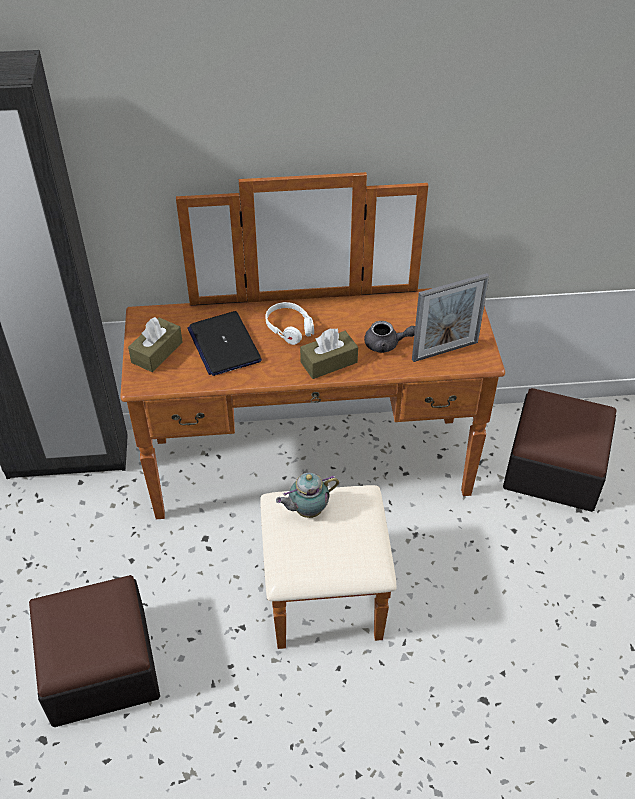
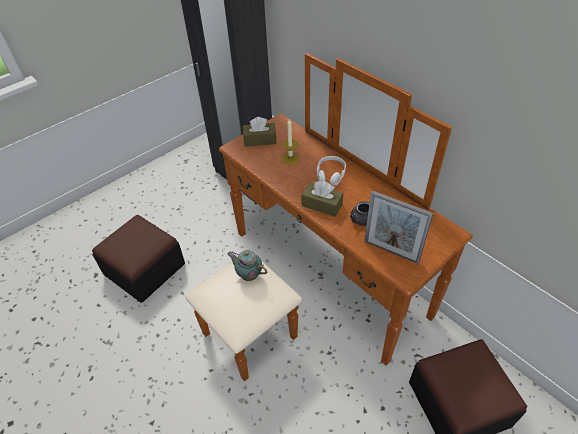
camera: 55 degrees right, 0 degrees up
(224, 344) = (290, 158): laptop -> candle

